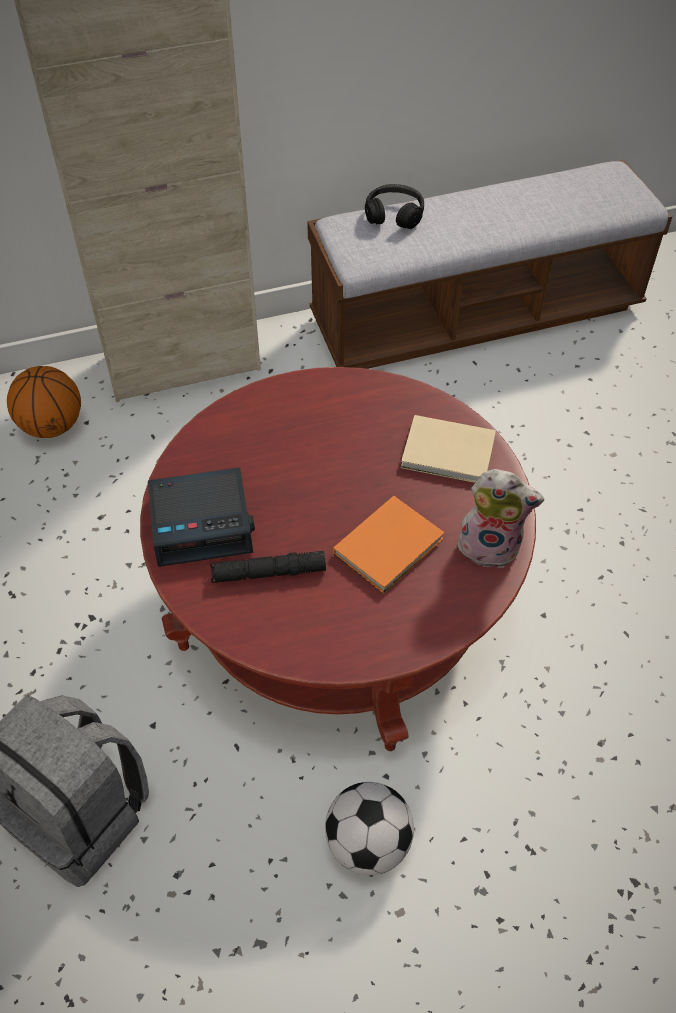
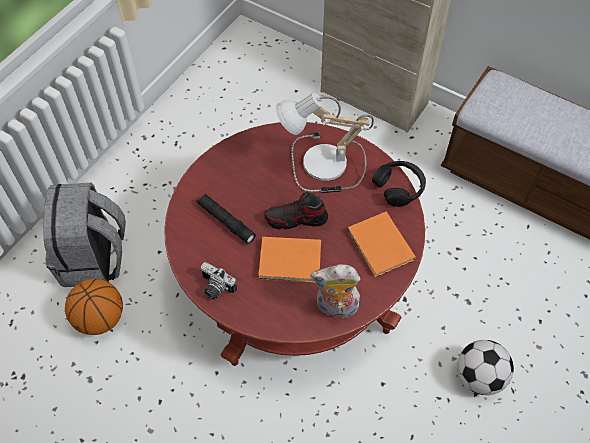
camera: 50 degrees right, 5 degrees up
(52, 426) = (280, 80): basketball -> basketball (100, 318)
(202, 523) = (229, 174): alarm clock -> none
(291, 431) = (322, 167): none -> table lamp
(337, 503) = (296, 219): none -> shoe
(354, 647) = (215, 288): none -> camera
(368, 843) = (174, 390): football -> football (479, 376)
(394, 215) = (537, 98): black headphones -> black headphones (399, 187)
(450, 454) = (380, 247): beige book -> orange book
(491, 546) = (335, 308): plush toy -> plush toy turned 120 degrees clockwise

